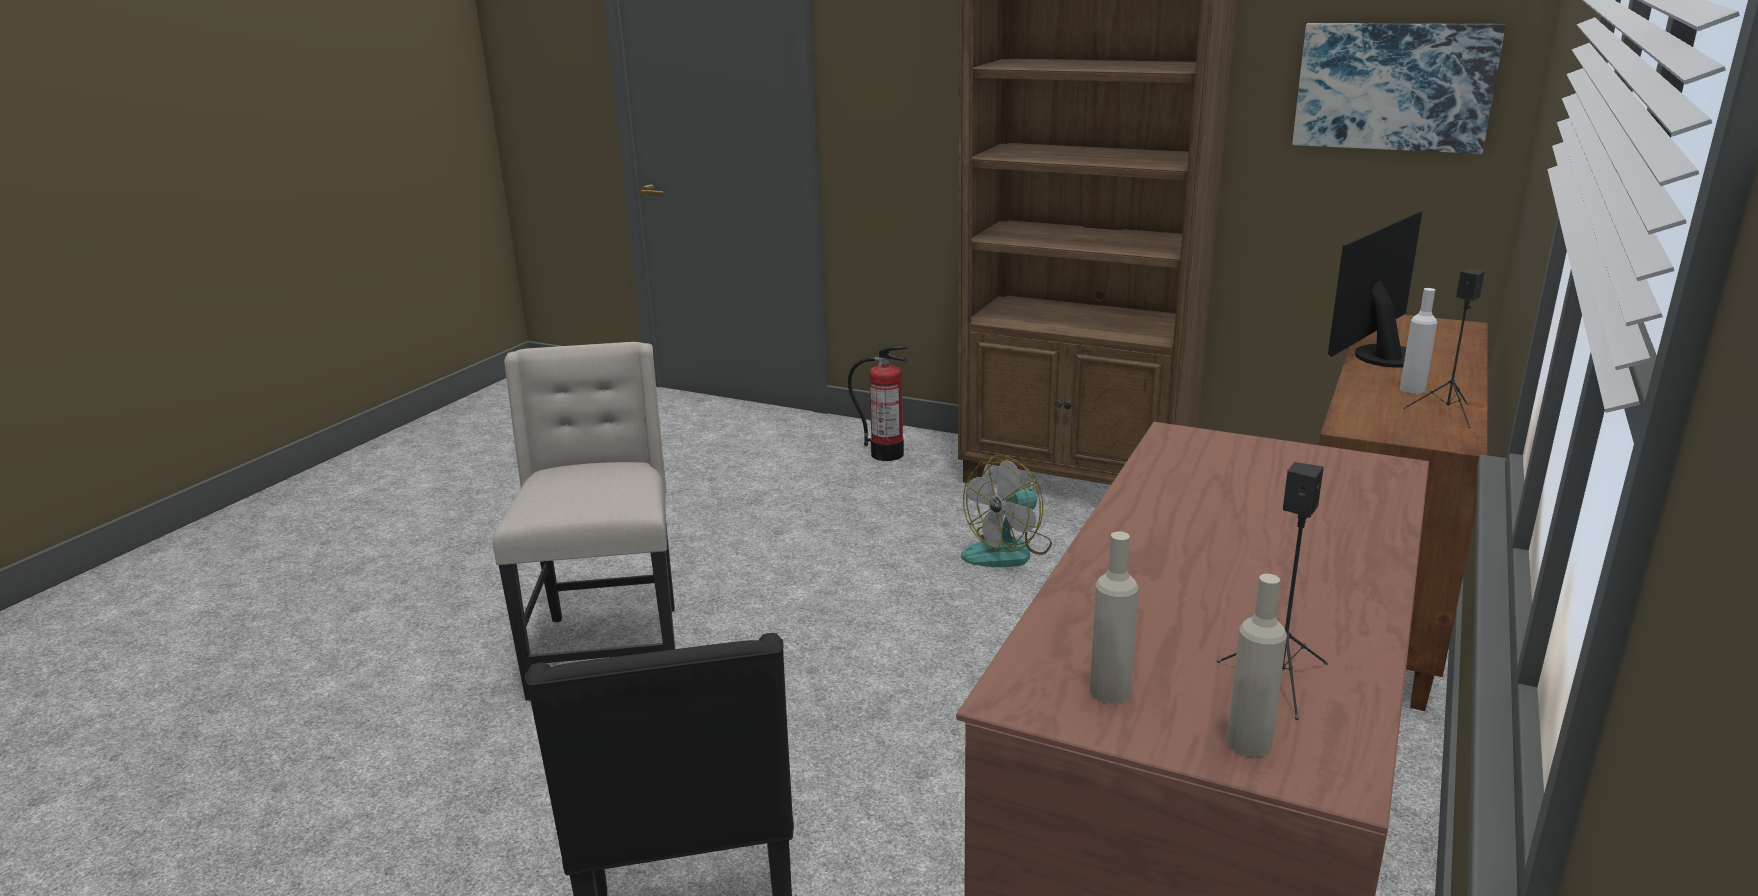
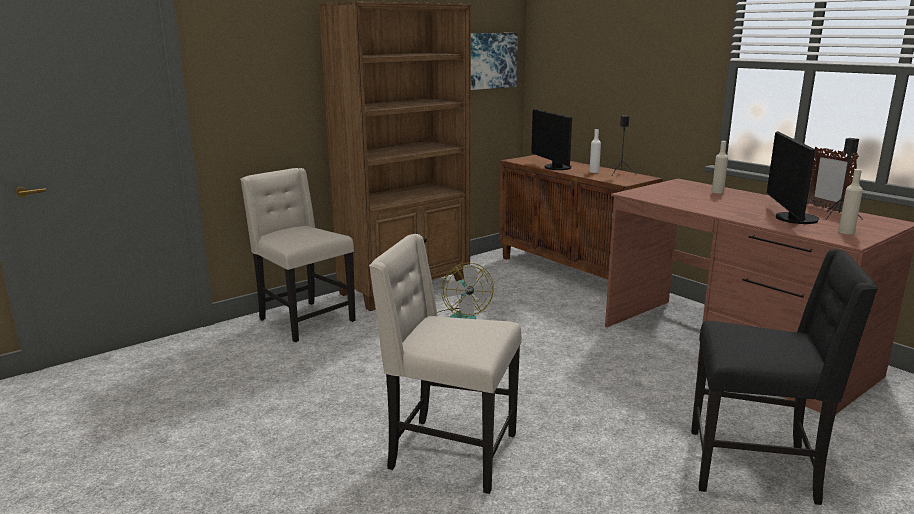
camera: 65 degrees left, 5 degrees down
(887, 454) = (304, 320): fire extinguisher -> beige chair
(1169, 615) = (791, 218): none -> monitor
(1248, 743) = (877, 225): beige bottle -> beige bottle (717, 192)
(1361, 661) = (825, 208): none -> picture frame

